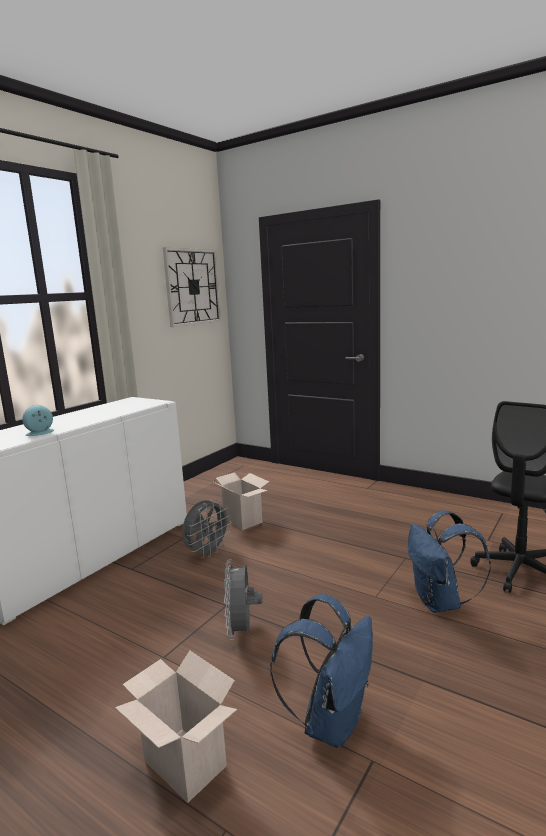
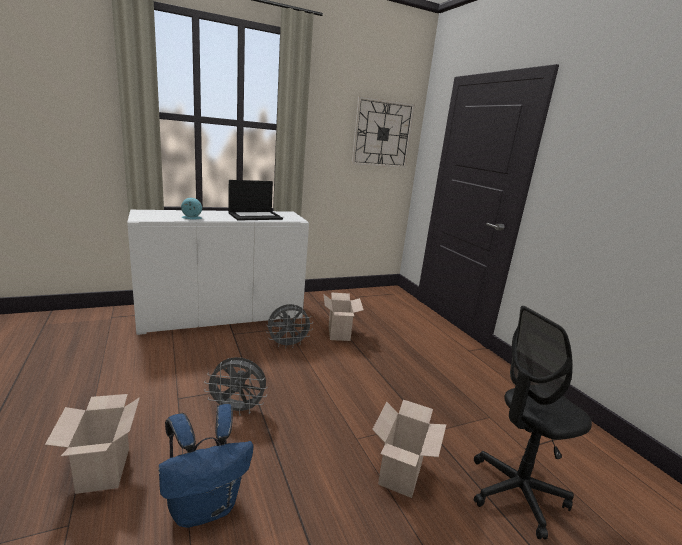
camera: 30 degrees right, 5 degrees up
(107, 411) = (255, 216): none -> laptop
(242, 631) = (237, 409): grey fan -> grey fan turned 120 degrees counterclockwise
(440, 602) = (401, 475): blue backpack -> cardboard box

